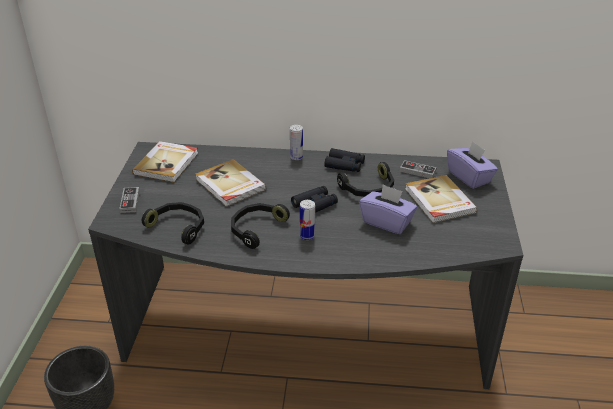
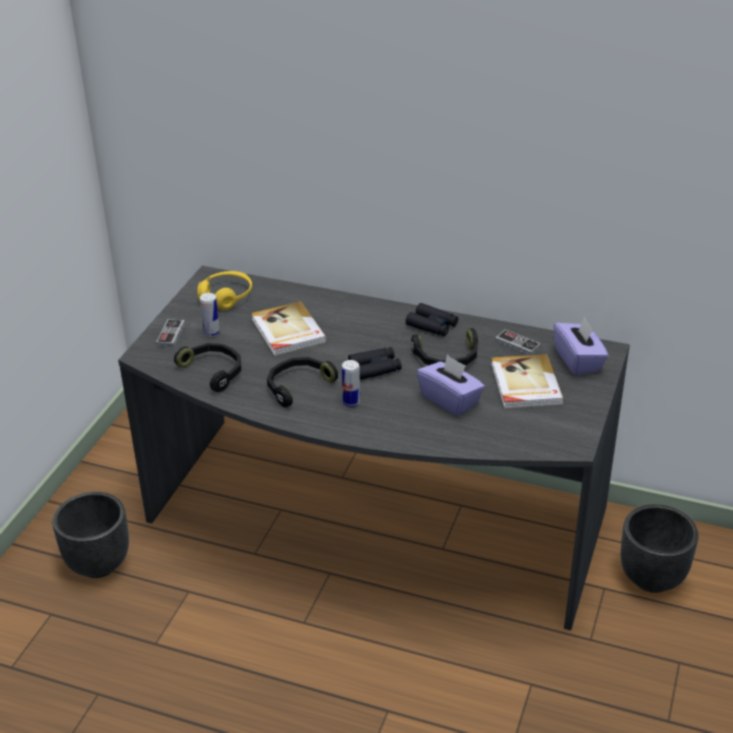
camera: 15 degrees right, 0 degrees up
(167, 163) = (226, 296): book -> yellow headphones
(296, 157) = (378, 308): can -> can (211, 333)
(528, 336) = (651, 579): none -> black planter

